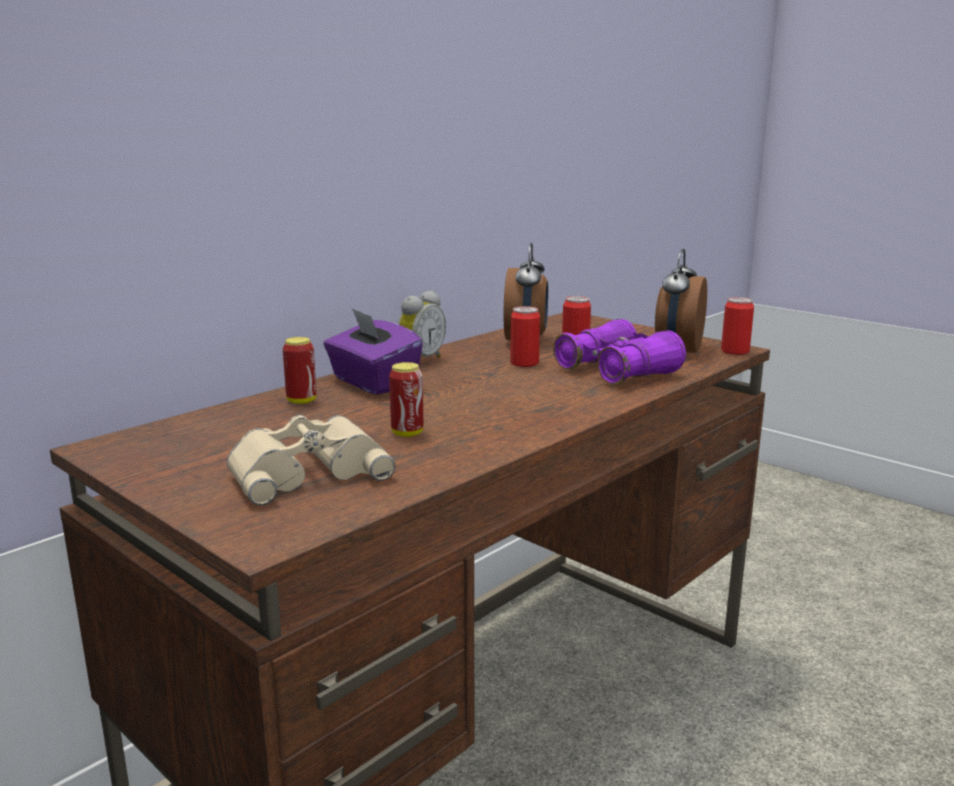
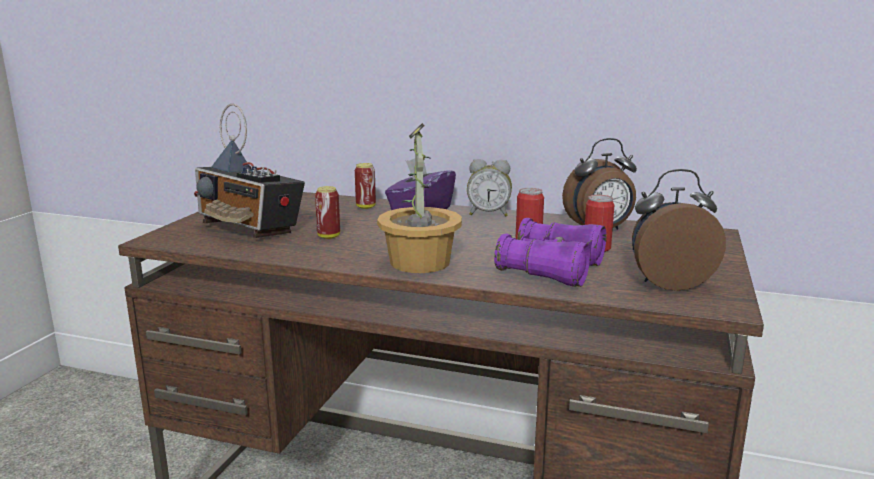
camera: 65 degrees right, 0 degrees up
(307, 471) = (250, 229): beige binoculars -> radio
(553, 408) = (421, 262): none -> potted plant
(735, 351) = (713, 307): can -> none

